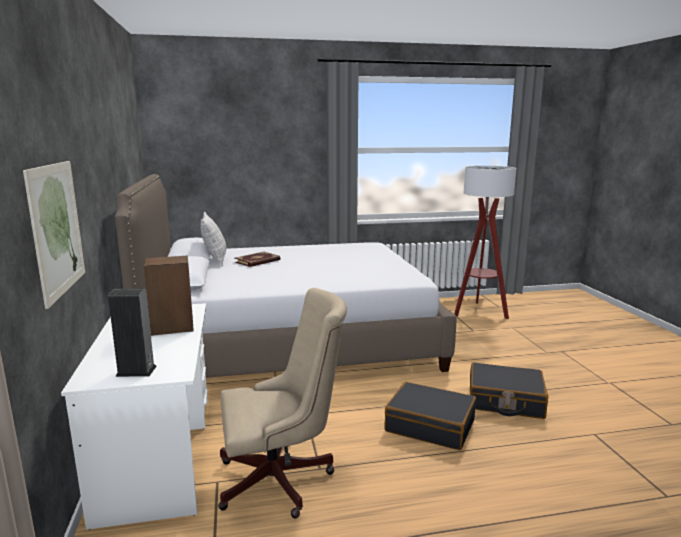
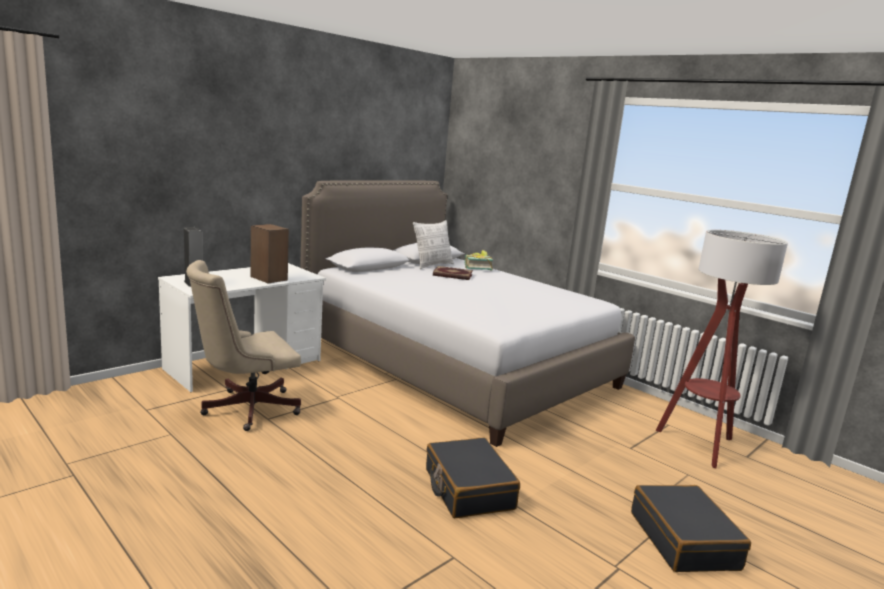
camera: 55 degrees right, 0 degrees up
(57, 229) = (200, 185): picture -> none
(245, 250) = (477, 268): none -> book
(282, 479) = (245, 409): beige office chair -> beige office chair turned 105 degrees clockwise
(430, 426) = (373, 453): black suitcase -> black suitcase (684, 540)

